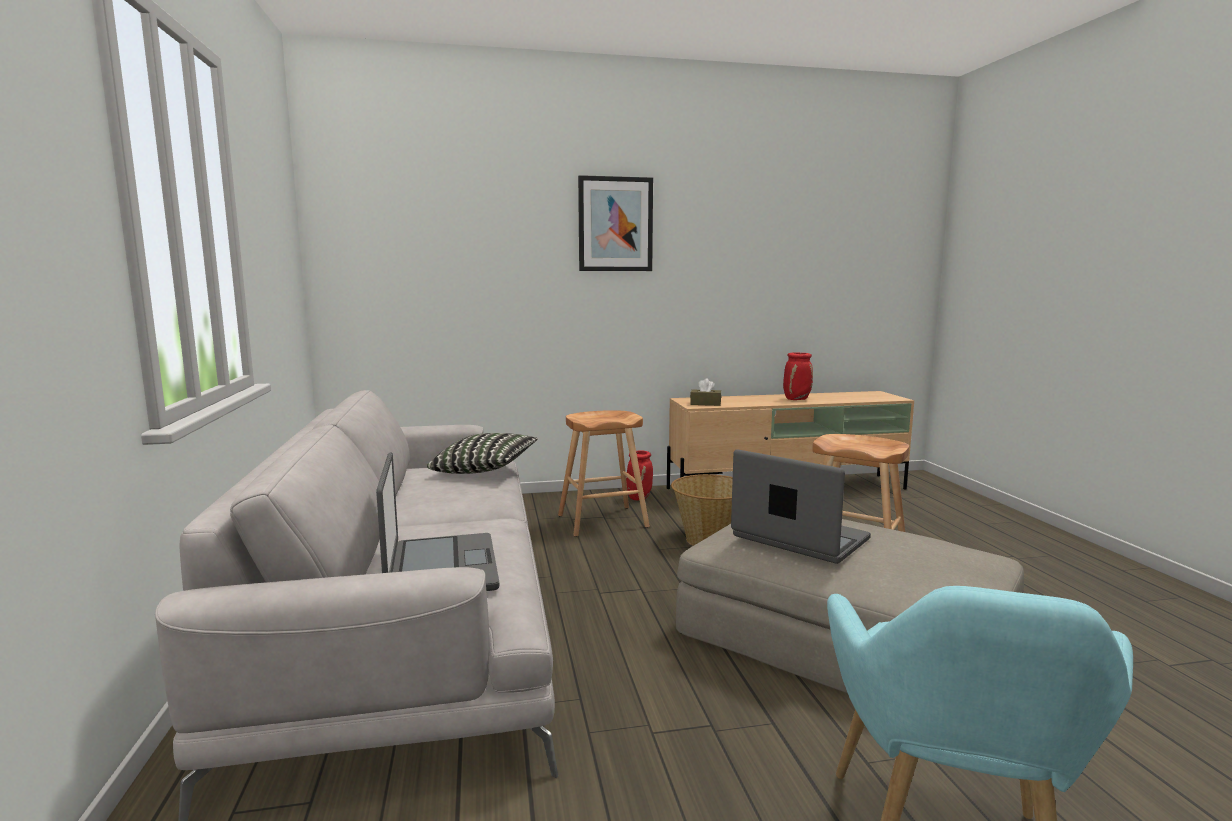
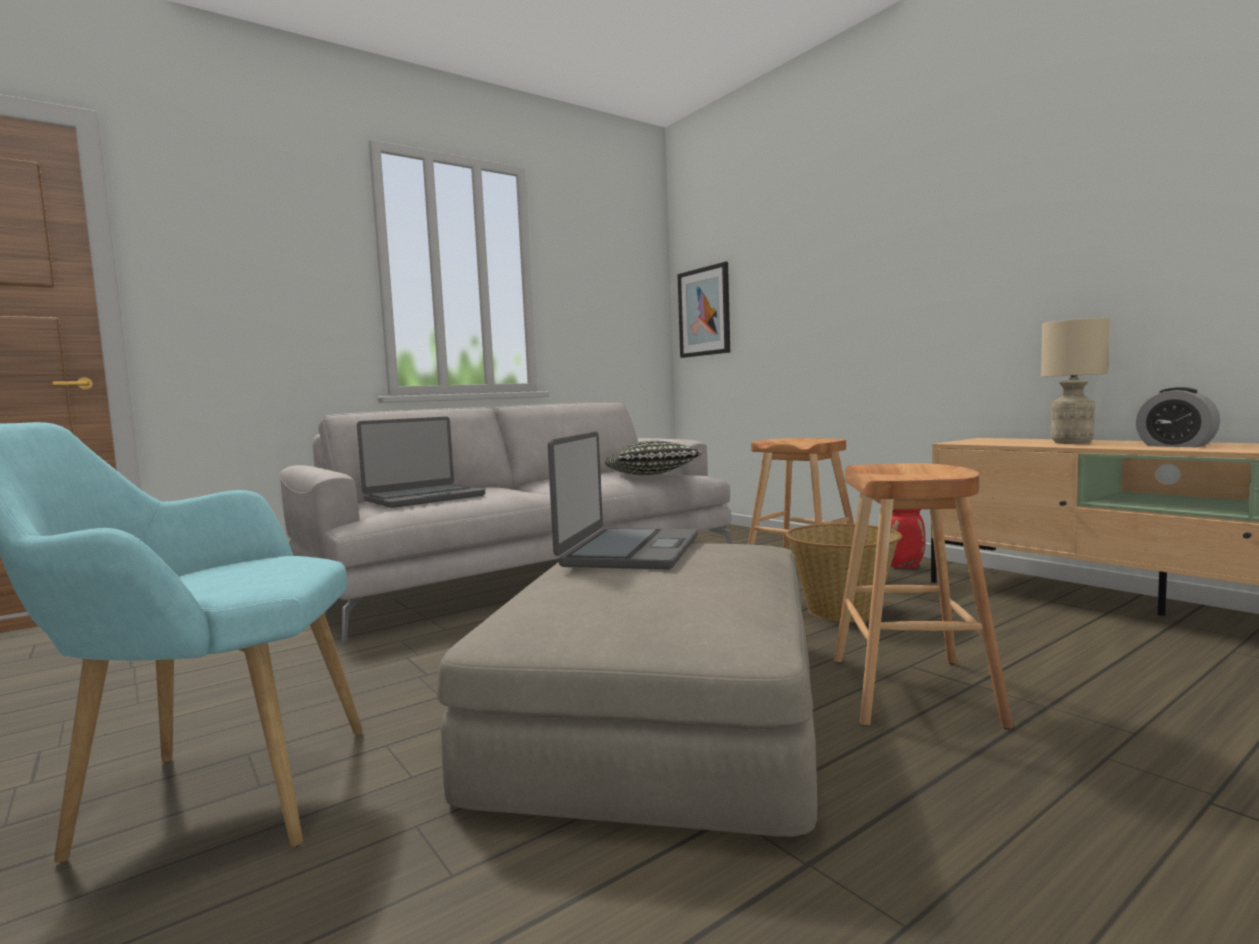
camera: 65 degrees right, 5 degrees down
(615, 224) = (912, 208): picture -> picture (704, 312)
(705, 404) = (985, 442): brown tissue box -> none
(747, 400) = (1071, 443): none -> beige table lamp
(797, 399) = (1175, 446): red vase -> alarm clock

